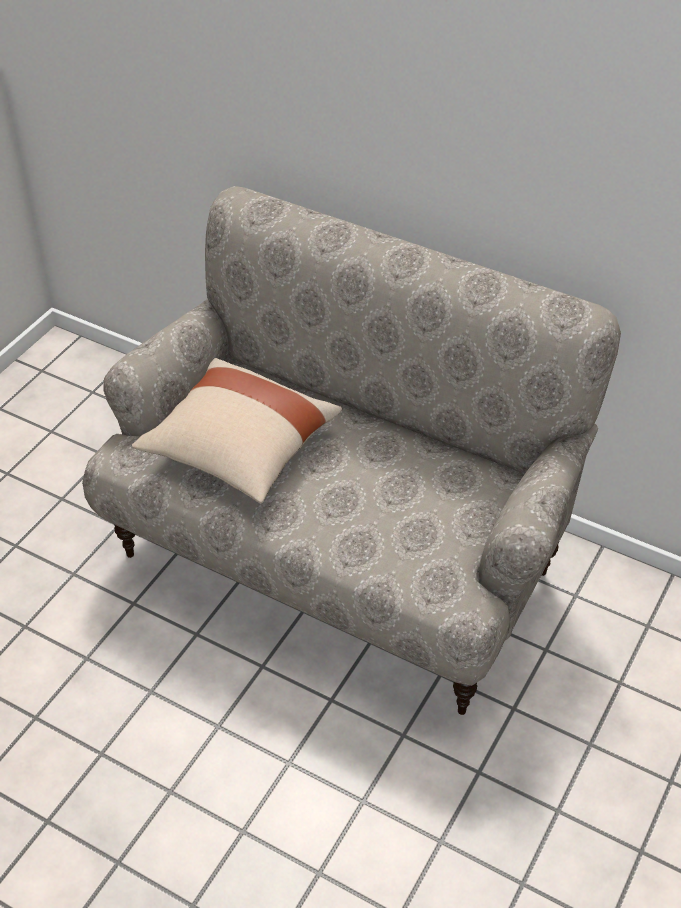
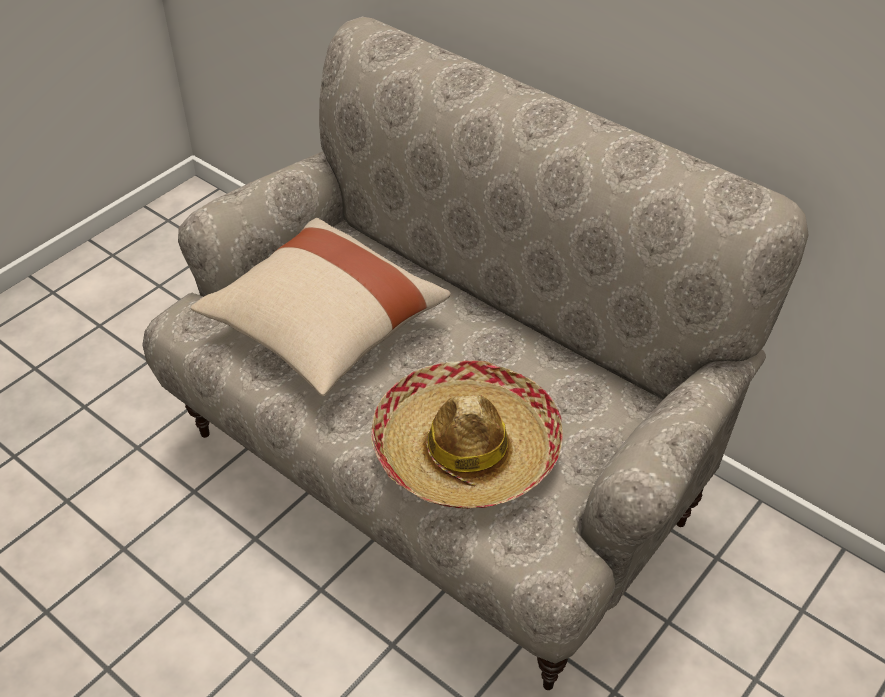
camera: 10 degrees right, 0 degrees up
(378, 531) = (465, 450): none -> hat

